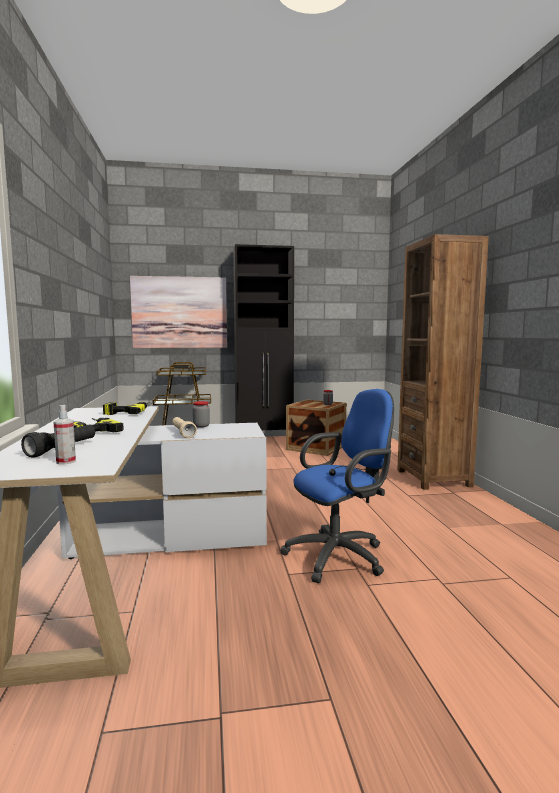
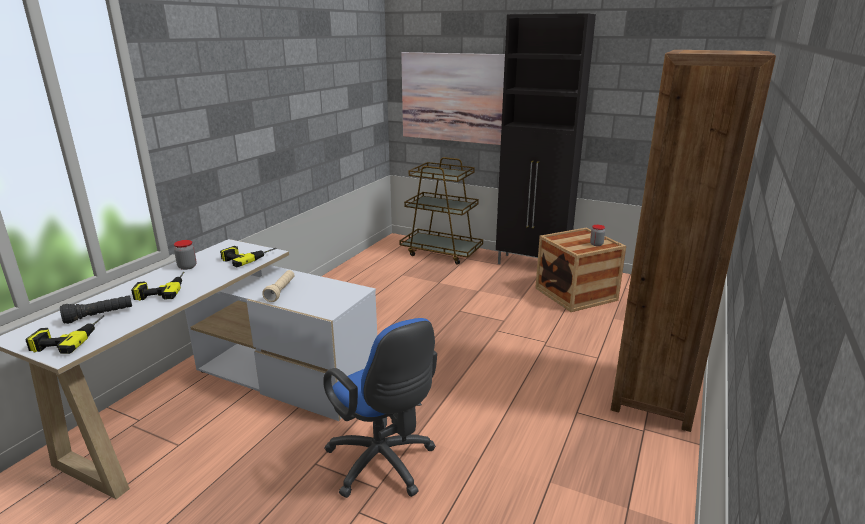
camera: 35 degrees right, 15 degrees up
(66, 462) = (69, 337): spray bottle -> power drill
(201, 426) = (317, 281): jar -> jar (187, 267)
(340, 556) = (384, 465): blue office chair -> blue office chair turned 45 degrees clockwise

